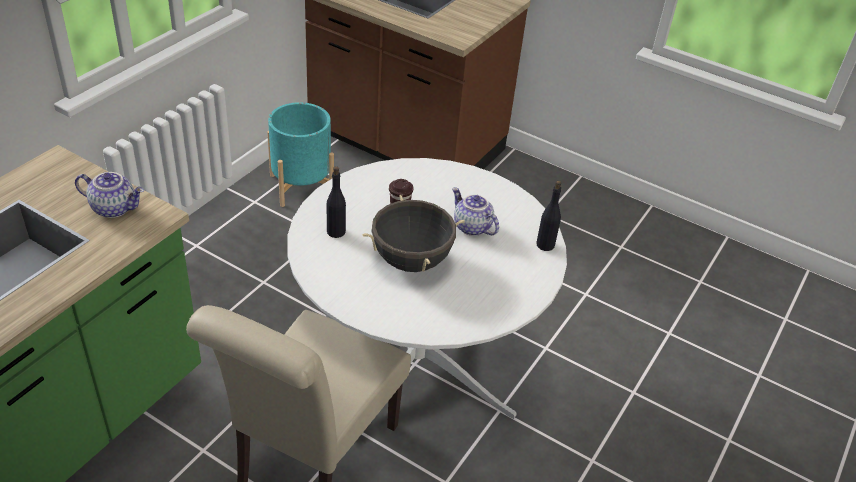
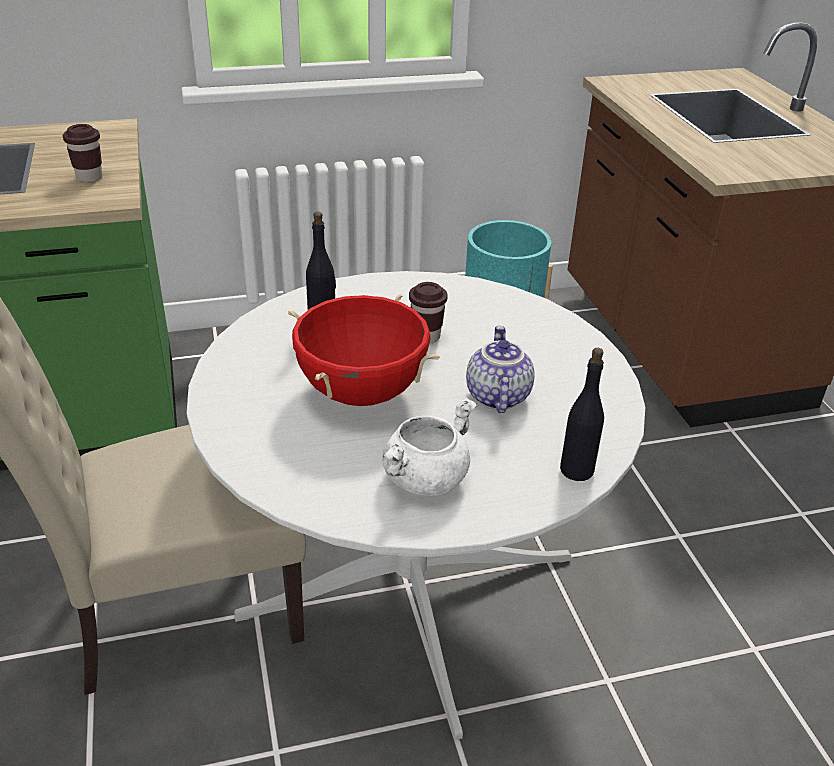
camera: 45 degrees right, 5 degrees down
(115, 208) = (89, 177): teapot -> brown cup
(411, 260) = (362, 392): black cooking pot -> red cooking pot
(494, 286) = (425, 477): none -> white cooking pot

